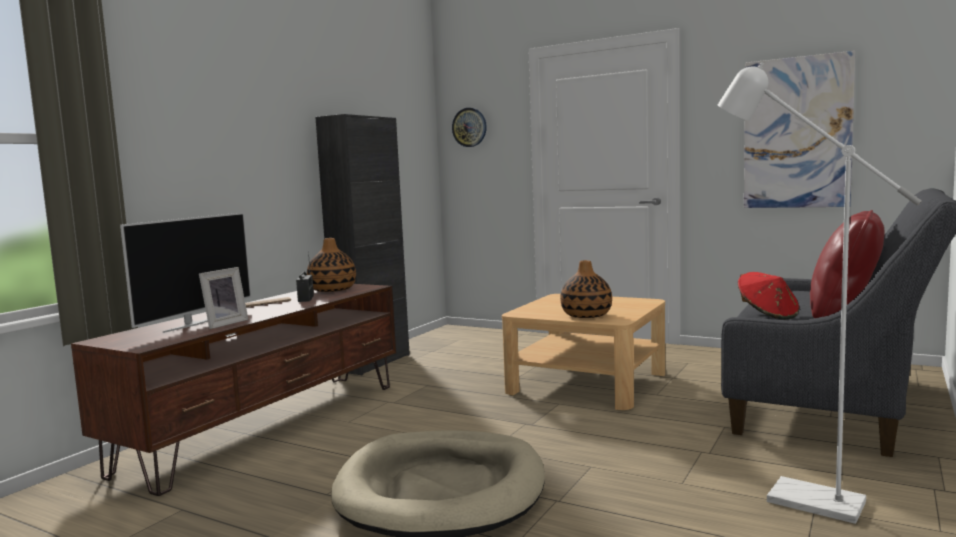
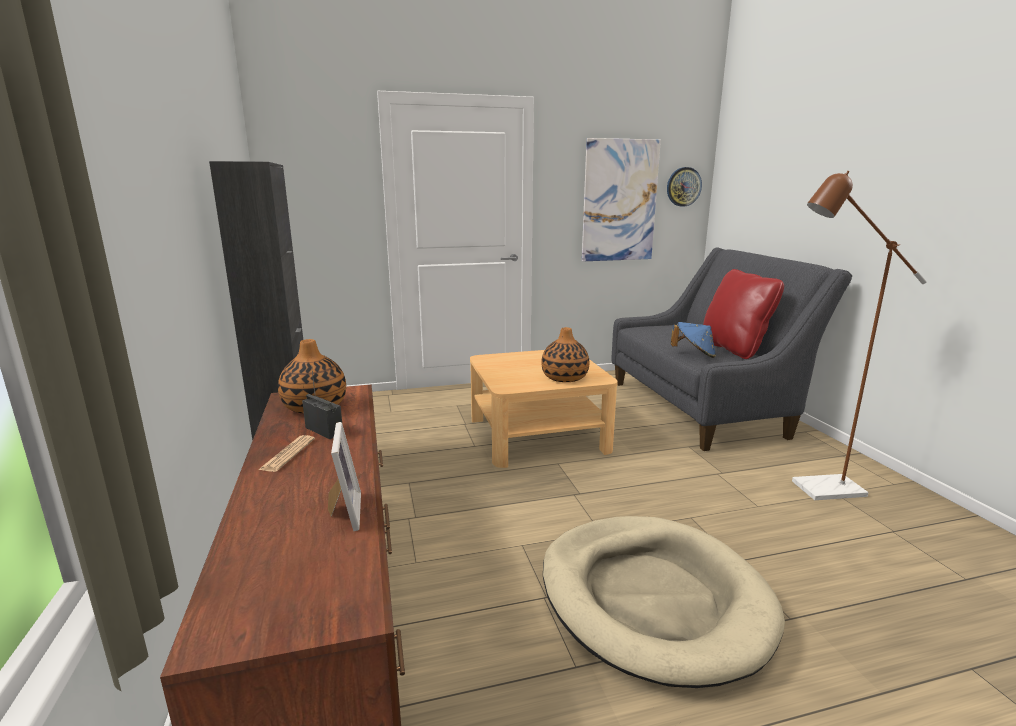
camera: 45 degrees left, 10 degrees up
(193, 324) = (290, 530): television -> none
(469, 127) = (302, 174): wall clock -> wall clock (683, 186)
(767, 315) = (694, 354): red hat -> blue hat
(797, 497) = (817, 489): white floor lamp -> brown floor lamp

